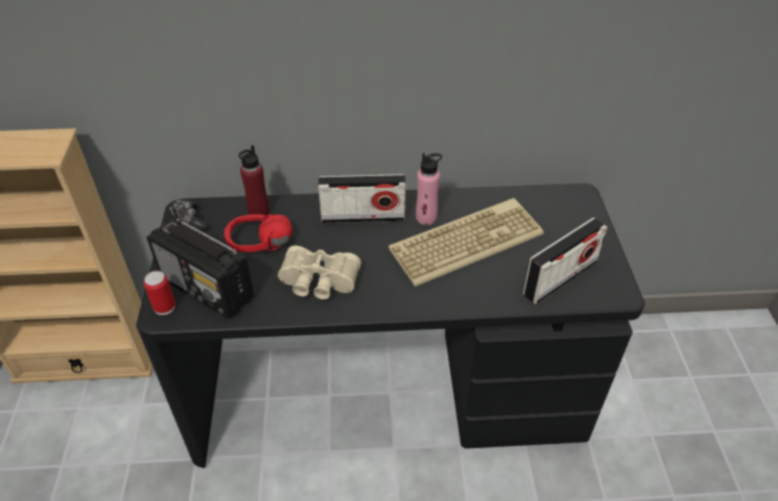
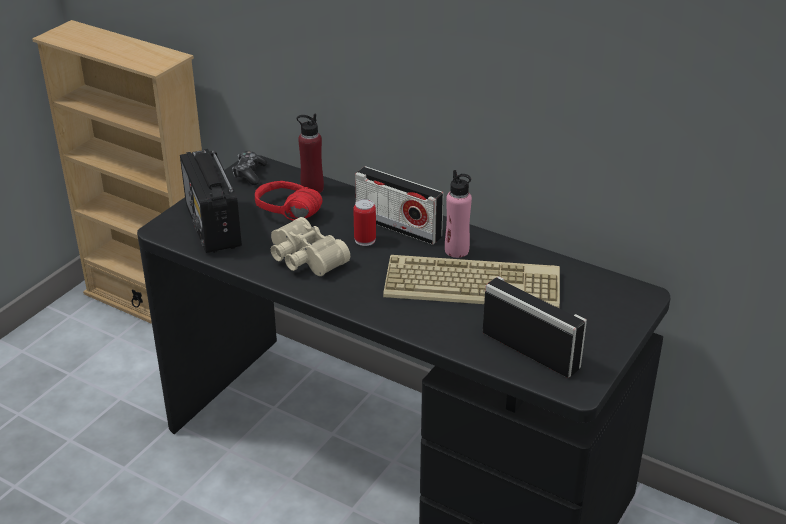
camera: 35 degrees right, 10 degrees down
(164, 307) = (169, 225): can -> can (365, 240)
(560, 278) = (530, 350): radio -> radio turned 135 degrees counterclockwise

